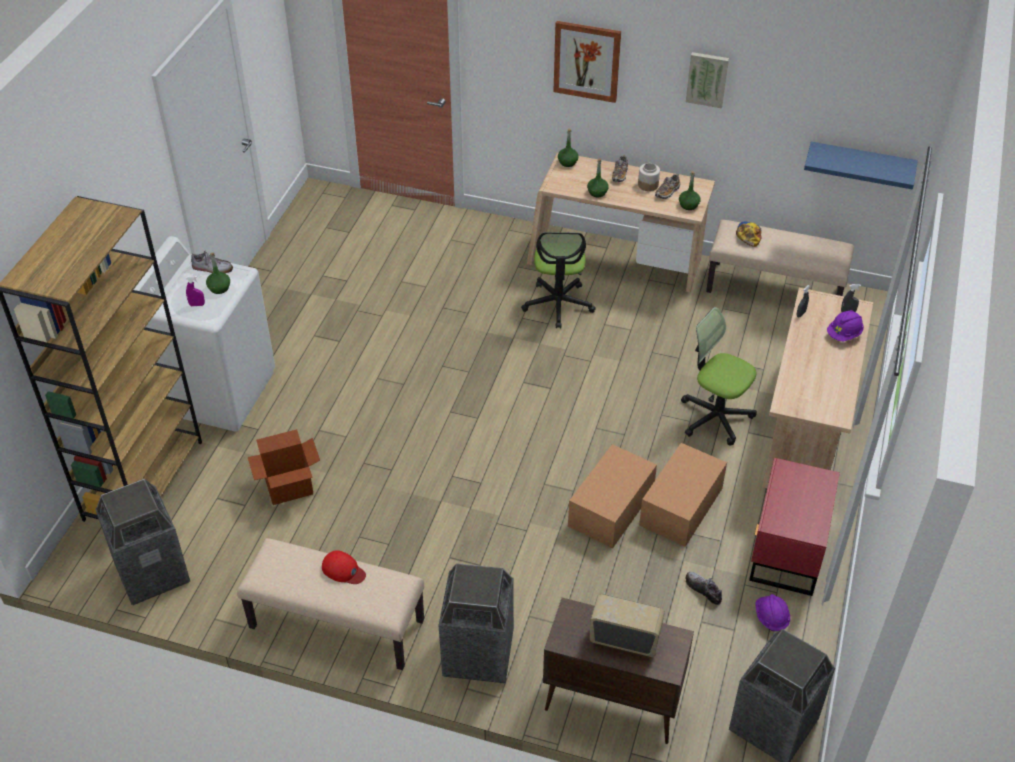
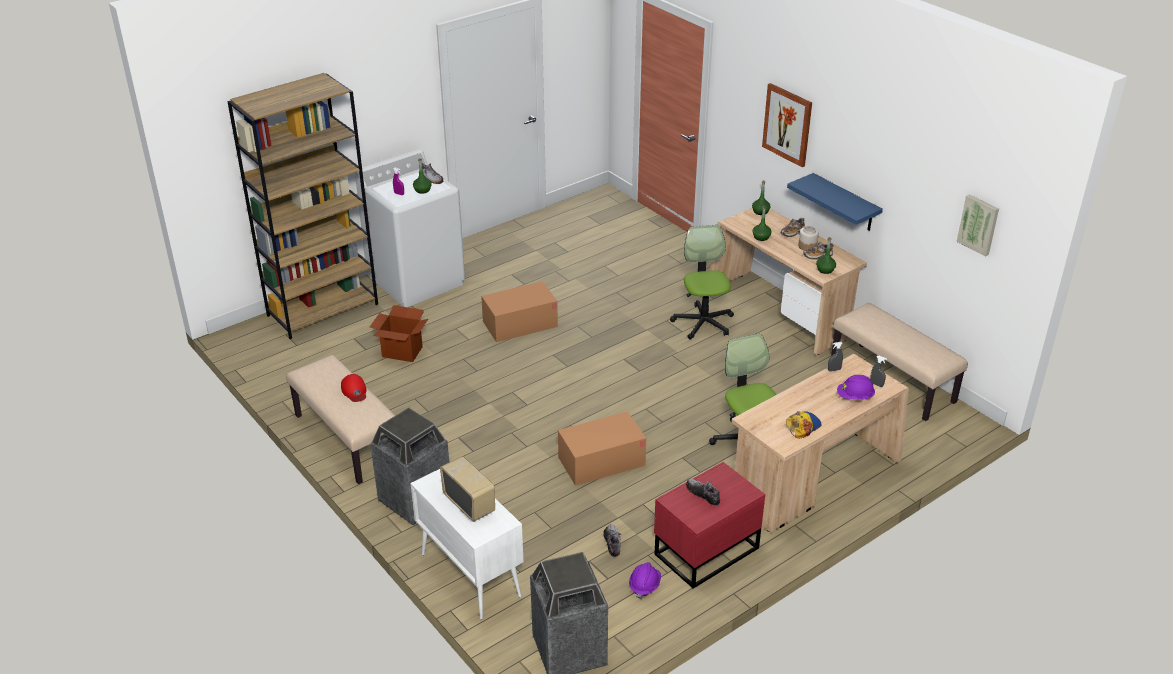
camera: 35 degrees right, 10 degrees down
(151, 572) = (274, 360): trash can -> none
(558, 304) = (703, 323): office chair -> office chair turned 135 degrees clockwise
(611, 703) = (469, 574): brown cabinet -> white cabinet
(681, 506) = (655, 484): cardboard box -> cardboard box (520, 324)
(707, 79) = (868, 162): picture -> picture (979, 224)
(748, 235) = (876, 319): cap -> cap (802, 426)
(791, 502) = (703, 494): none -> shoe
(860, 164) = (978, 279): blue shelf -> blue shelf (845, 203)

